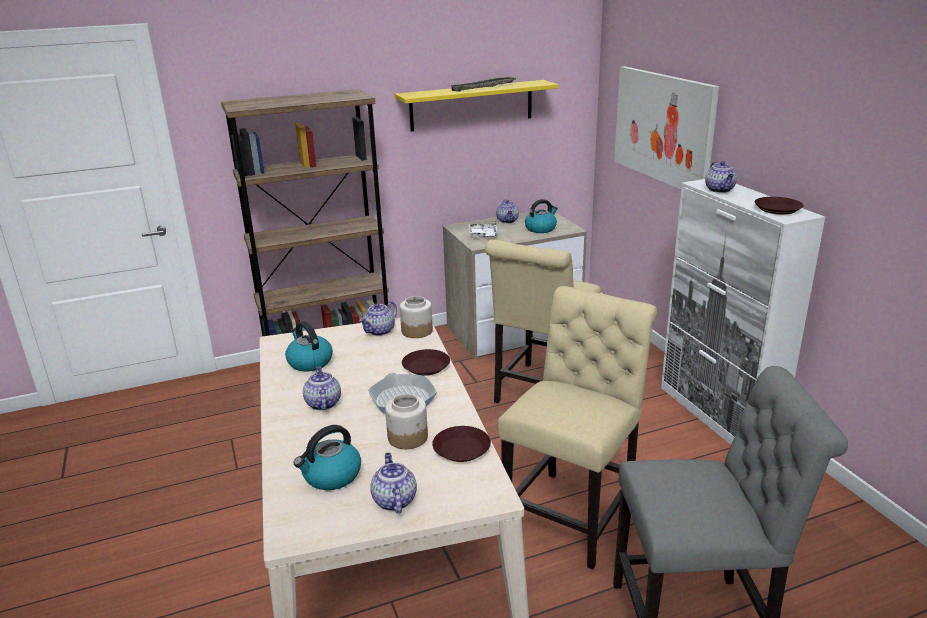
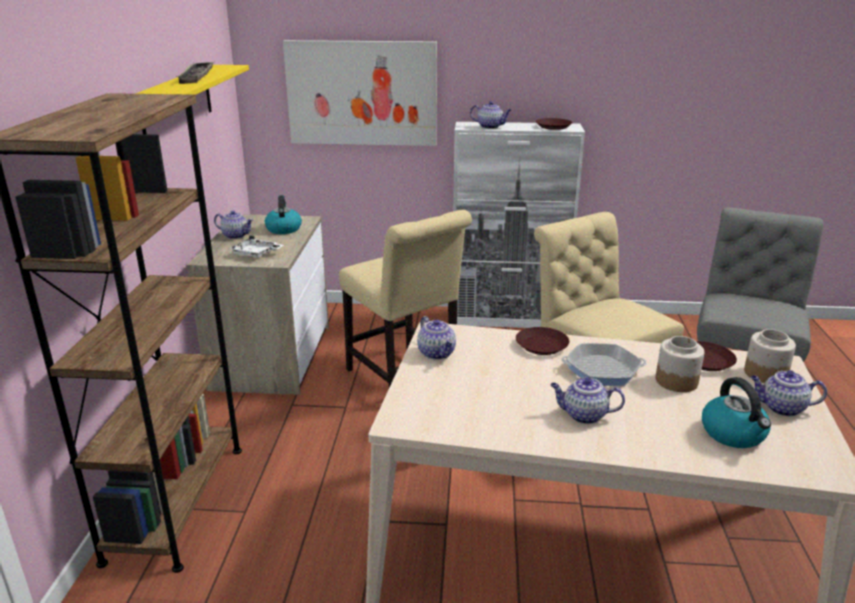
camera: 65 degrees left, 0 degrees up
(309, 362) = (476, 408): kettle -> none
(417, 331) = (457, 334): jar -> jar (764, 374)

